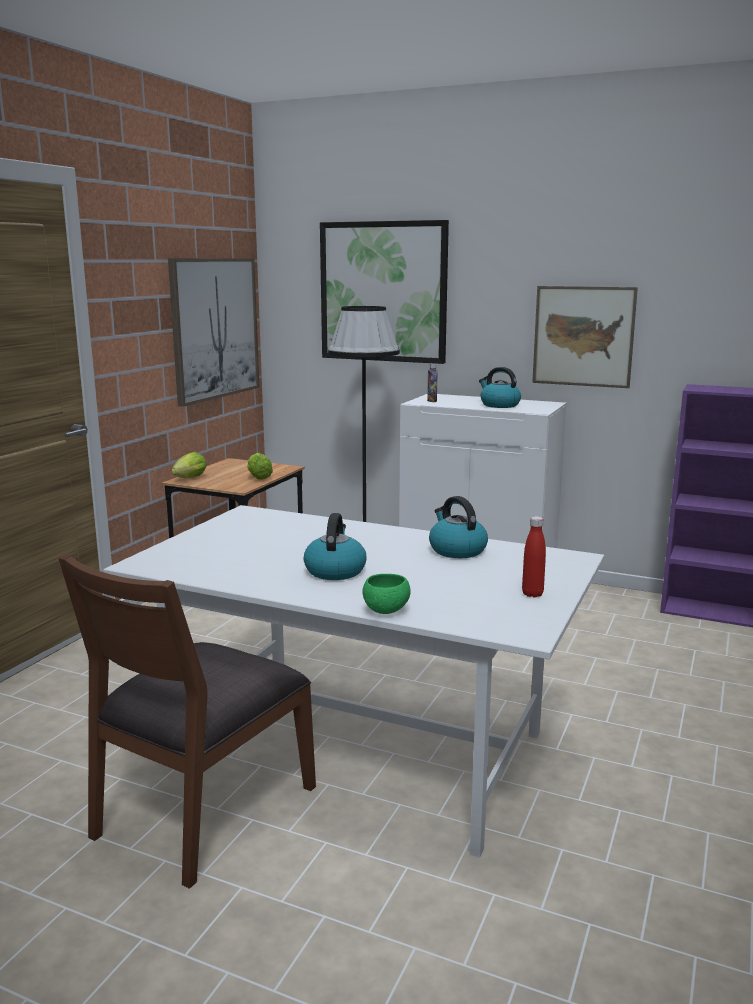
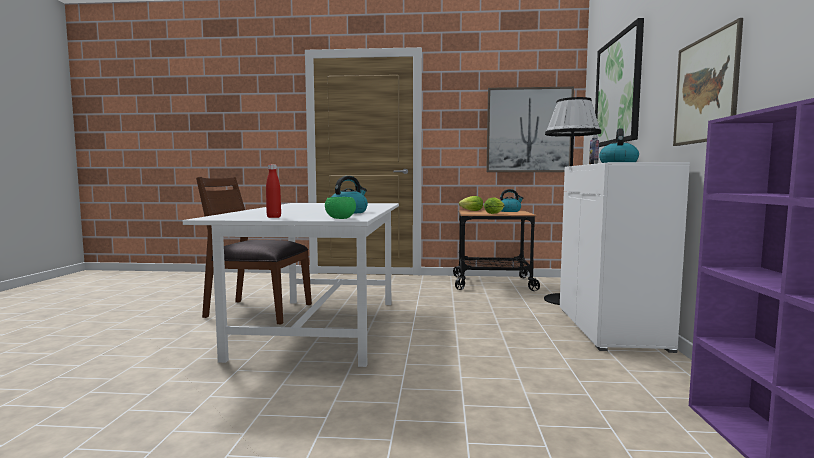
camera: 70 degrees right, 10 degrees down
(335, 570) = (300, 208): kettle -> kettle (509, 211)
(386, 610) = (244, 211): green bowl -> green bowl (340, 218)

